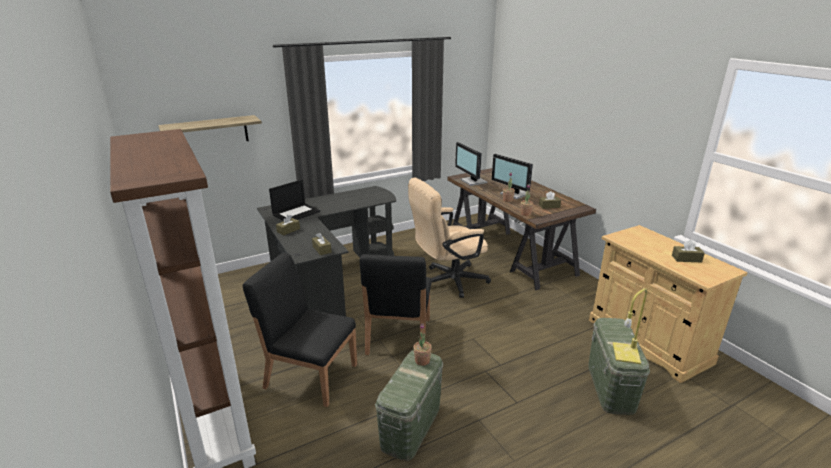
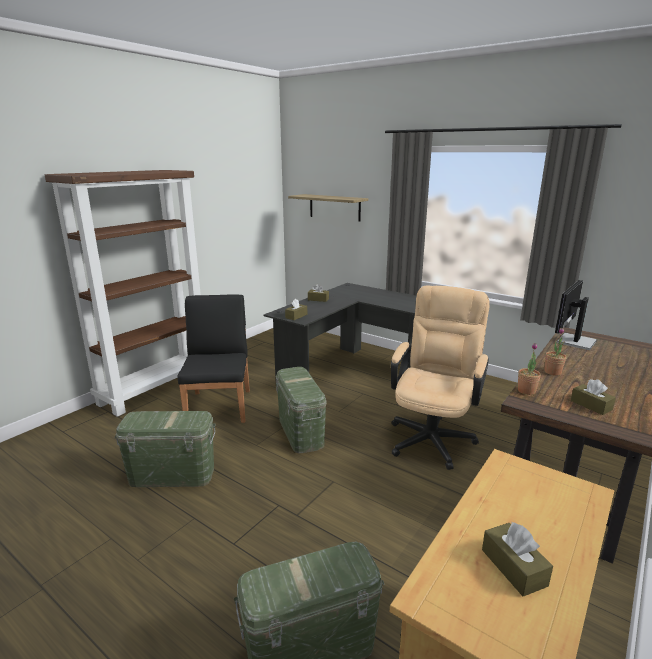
camera: 65 degrees right, 5 degrees down
(296, 213) = (354, 294): laptop -> none
(398, 337) = (300, 432): black chair -> green storage box
(422, 361) = (191, 419): potted plant -> none
(448, 281) = (433, 435): beige office chair -> beige office chair turned 75 degrees clockwise
(514, 194) = (585, 373): monitor -> none
(625, 353) = (275, 583): yellow table lamp -> none

